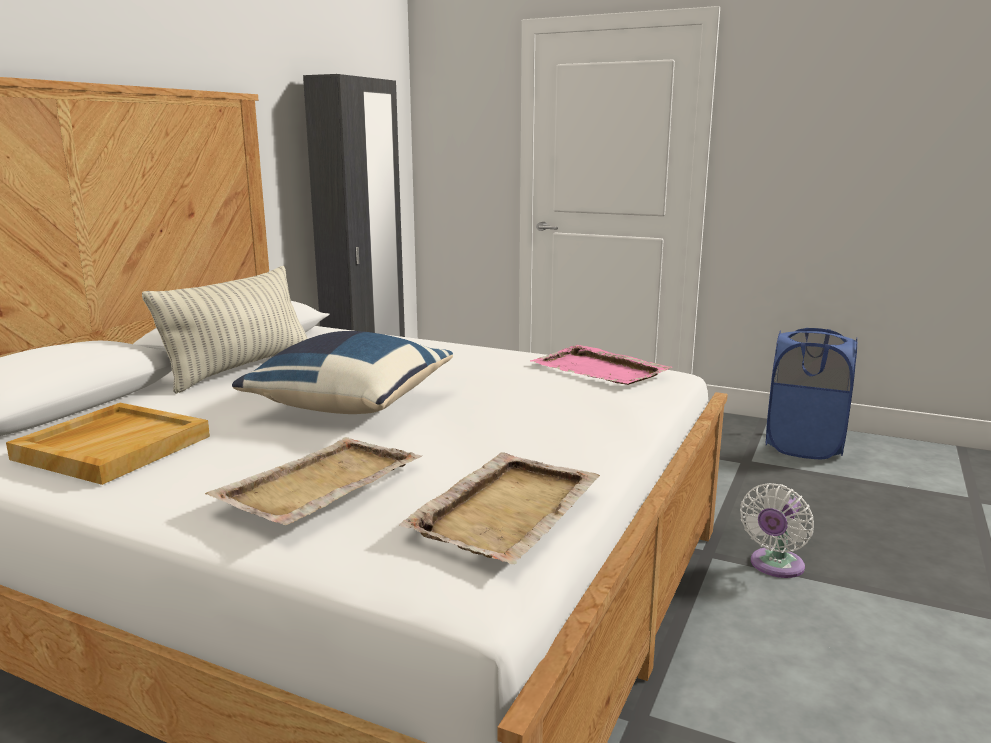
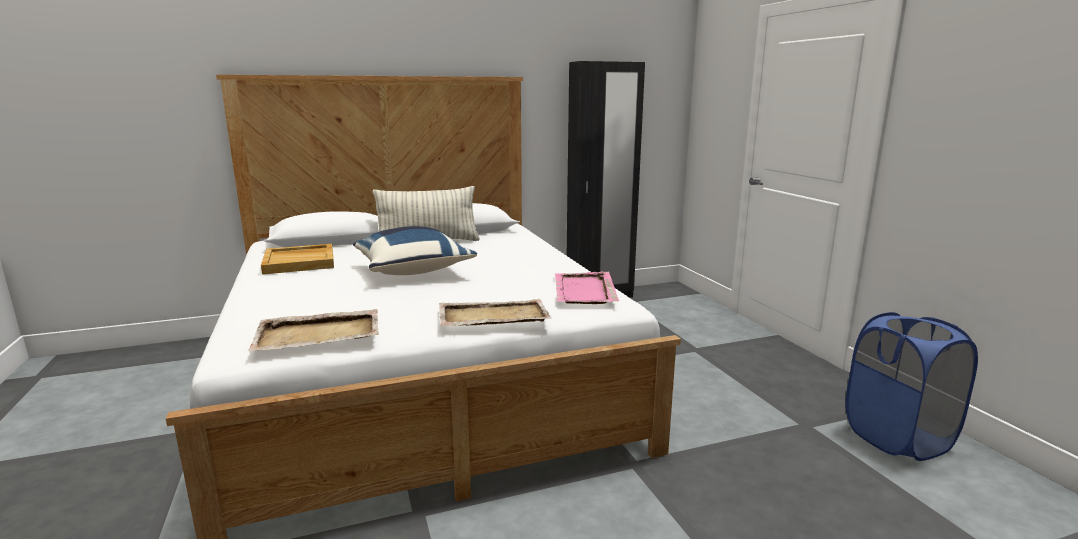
camera: 45 degrees right, 0 degrees up
(318, 485) = (298, 297): beige tray -> beige tray (492, 316)
(774, 566) = (665, 497): white fan -> none

